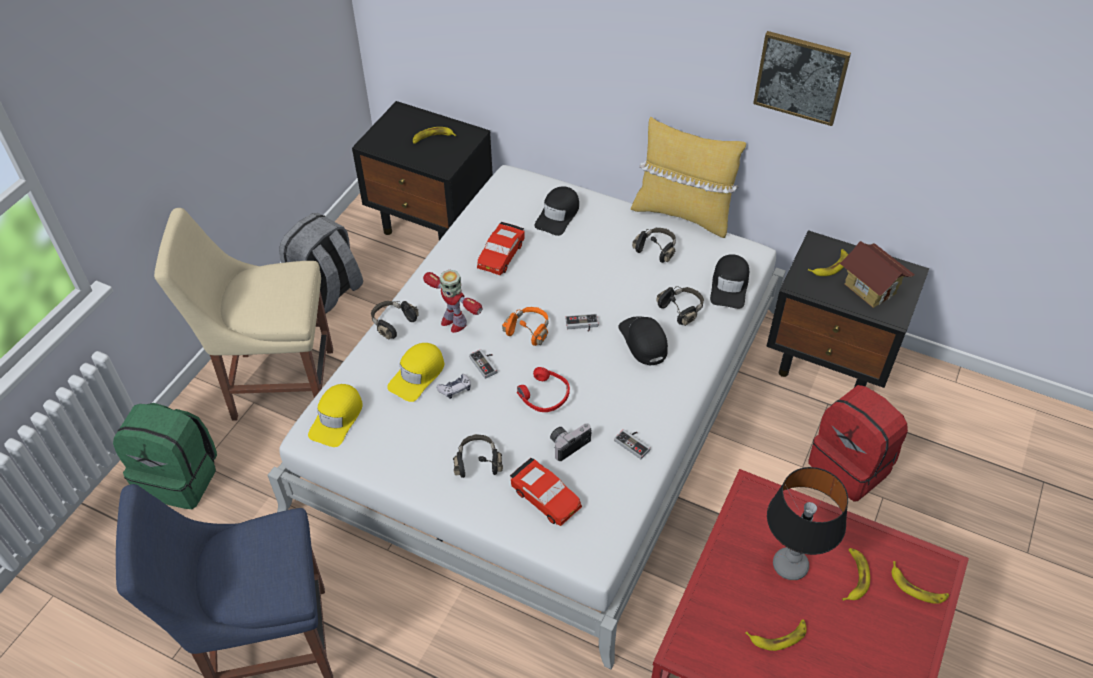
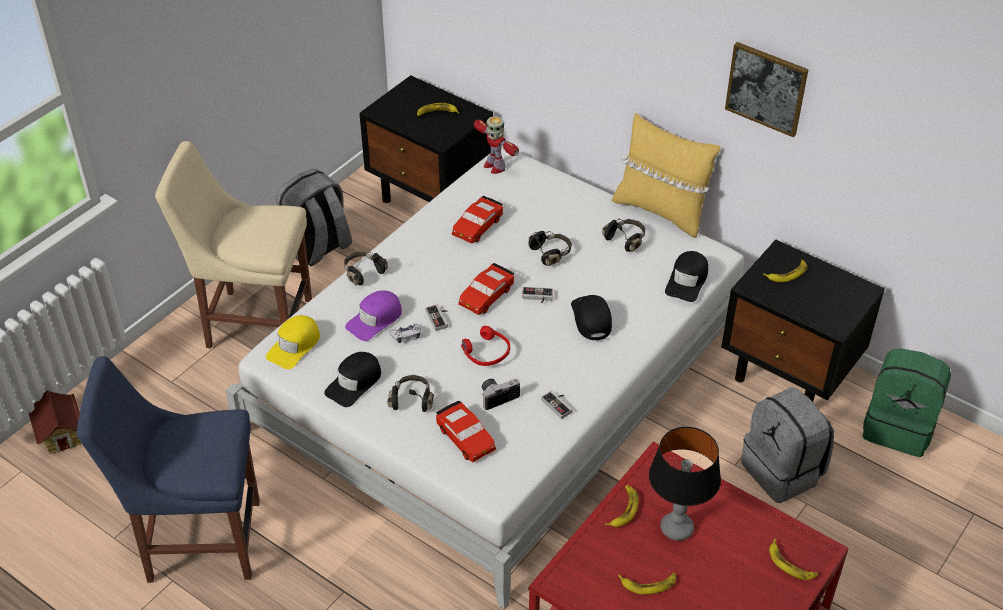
camera: 10 degrees right, 5 degrees down
(180, 477) = (150, 390): green backpack -> green backpack (899, 427)
(417, 375) = (375, 320): yellow cap -> purple cap
(453, 322) = (419, 278): toy robot -> toy robot (494, 166)
(529, 331) = (486, 295): orange headphones -> red toy car
(558, 215) = (540, 198): black cap -> black cap (354, 383)
(681, 310) = (635, 296): black headphones -> black headphones (550, 253)
(851, 466) = (783, 471): red backpack -> grey backpack
(854, 576) = (734, 546): banana -> banana (623, 509)
(870, 288) = (820, 299): toy house -> toy house (62, 436)

